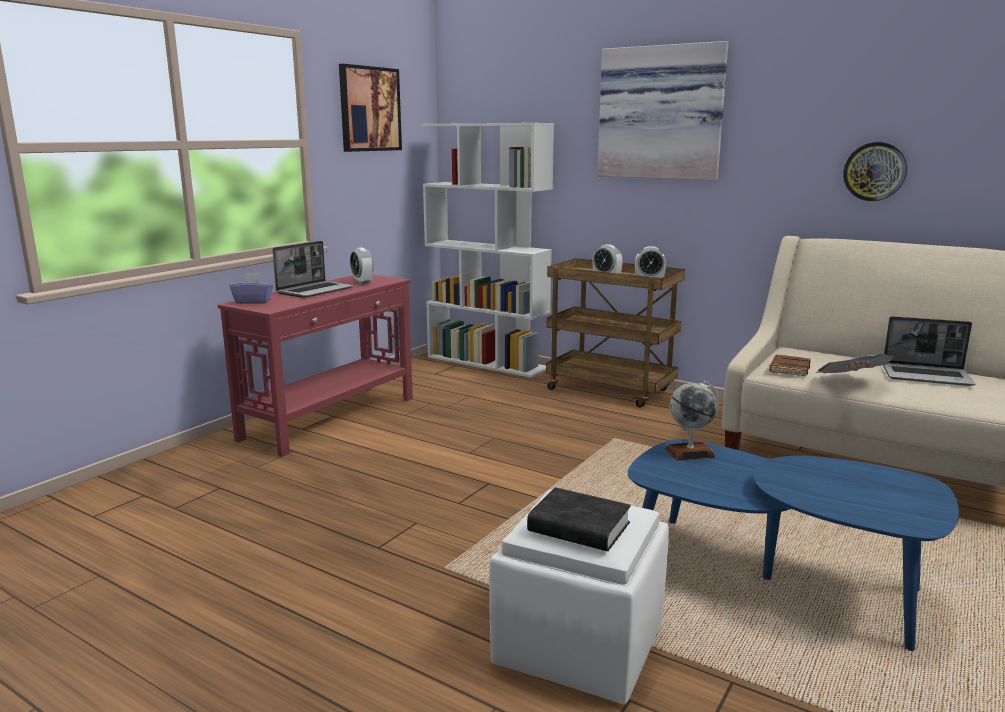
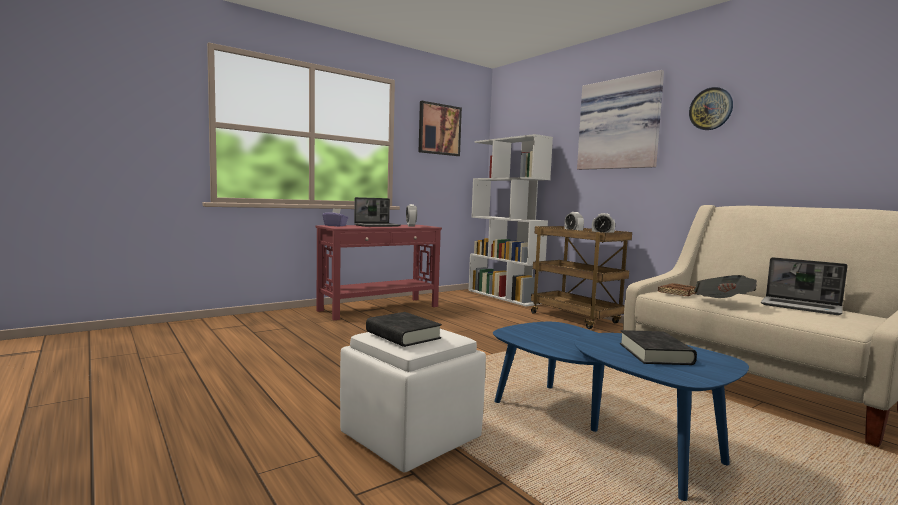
camera: 20 degrees right, 10 degrees down
(690, 452) = (555, 328): globe -> none
(854, 488) = (655, 354): none -> black book
(874, 171) = (775, 153): wall clock -> wall clock (711, 109)

